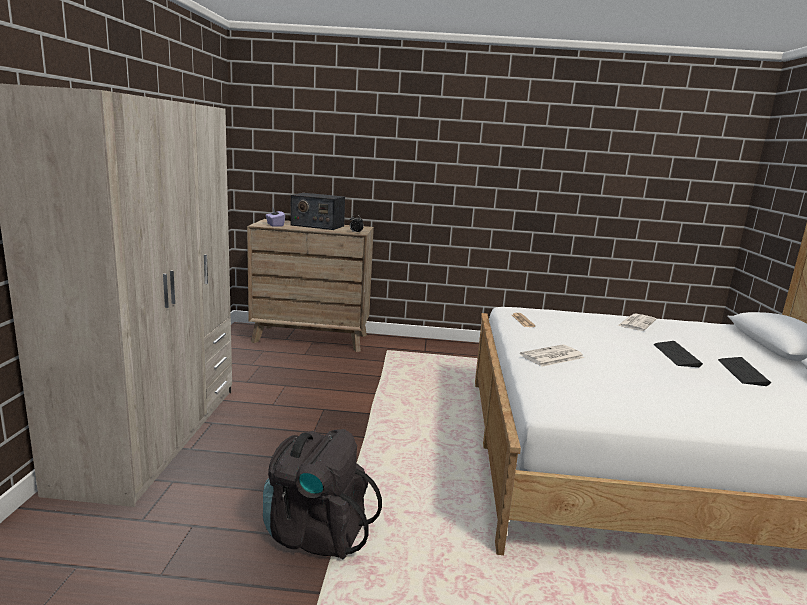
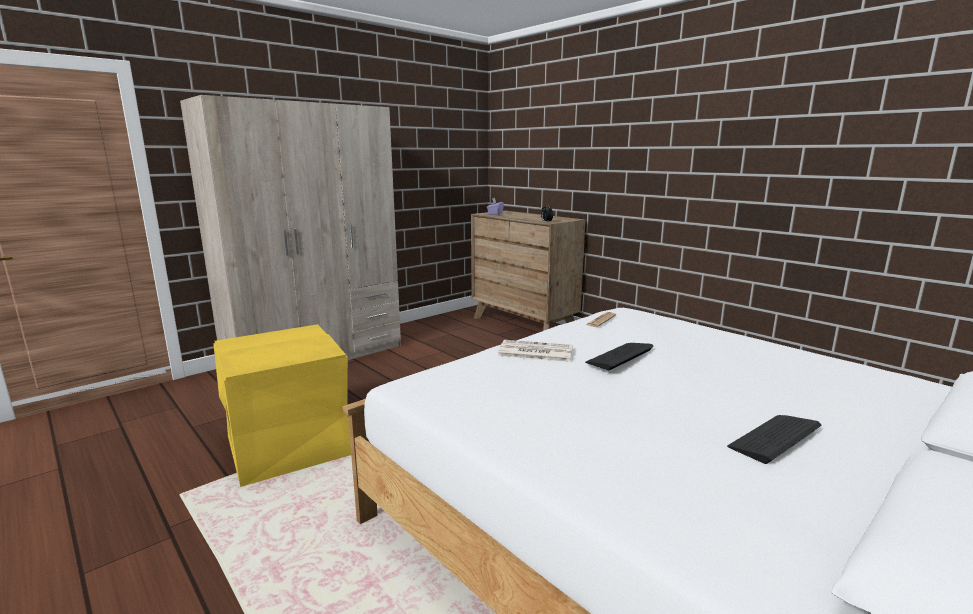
camera: 45 degrees right, 0 degrees up
(316, 533) = (287, 445): black backpack -> yellow storage box
(317, 225) = (531, 216): radio -> none
(636, 323) = (765, 352): newspaper -> none
(676, 355) = (711, 392): keyboard -> keyboard (619, 356)

